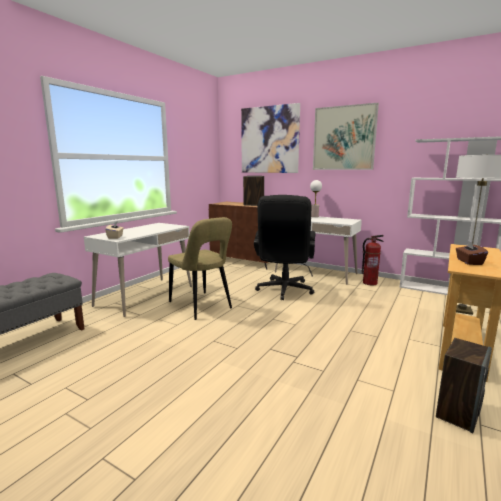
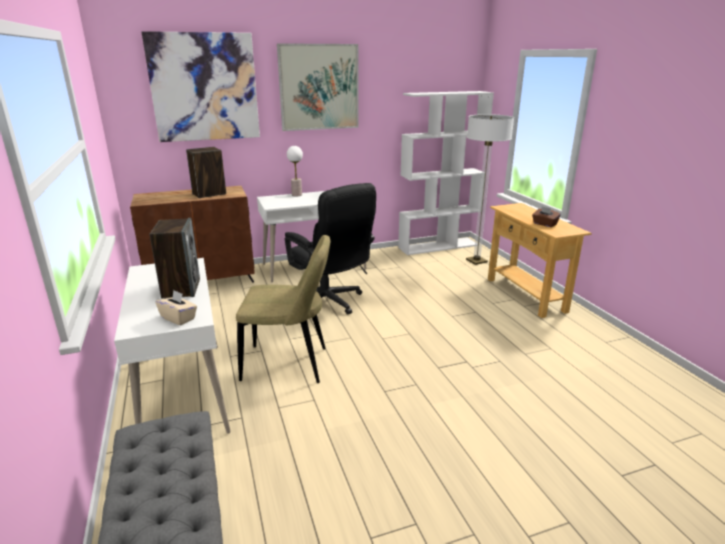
camera: 50 degrees left, 10 degrees up
(370, 283) = (379, 259): fire extinguisher -> none
(457, 413) = (590, 341): speaker -> speaker (181, 288)

